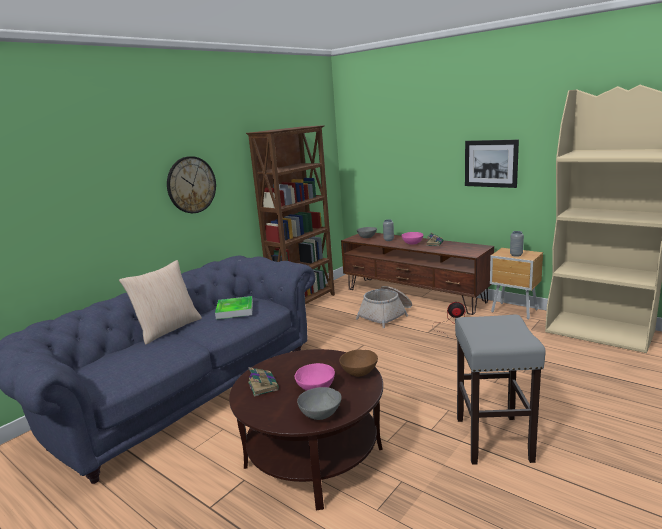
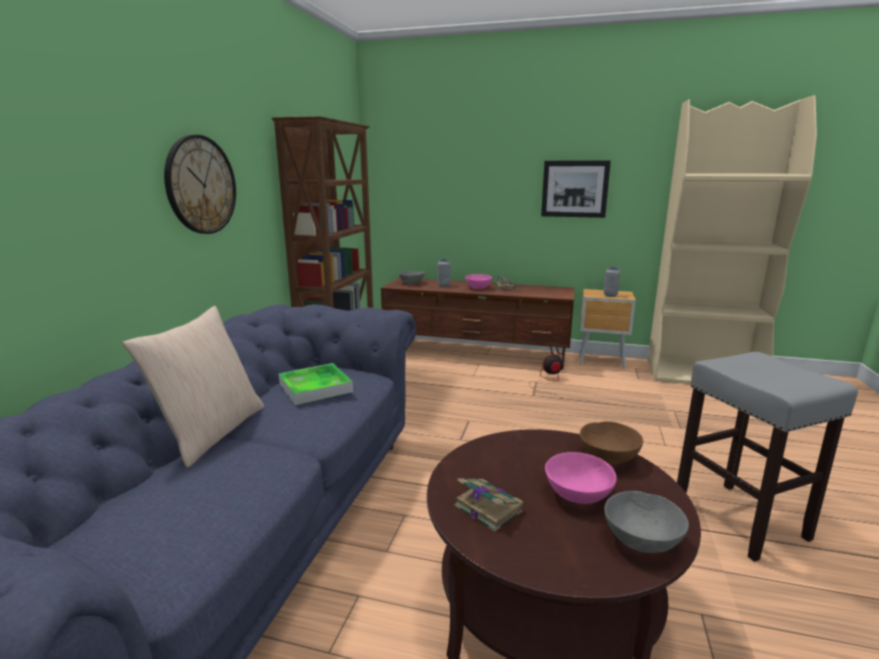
camera: 25 degrees left, 0 degrees up
(386, 315) = (465, 380): basket -> none

